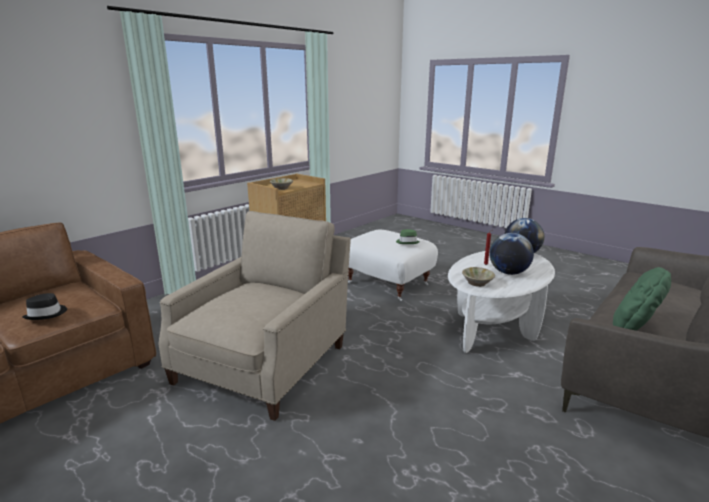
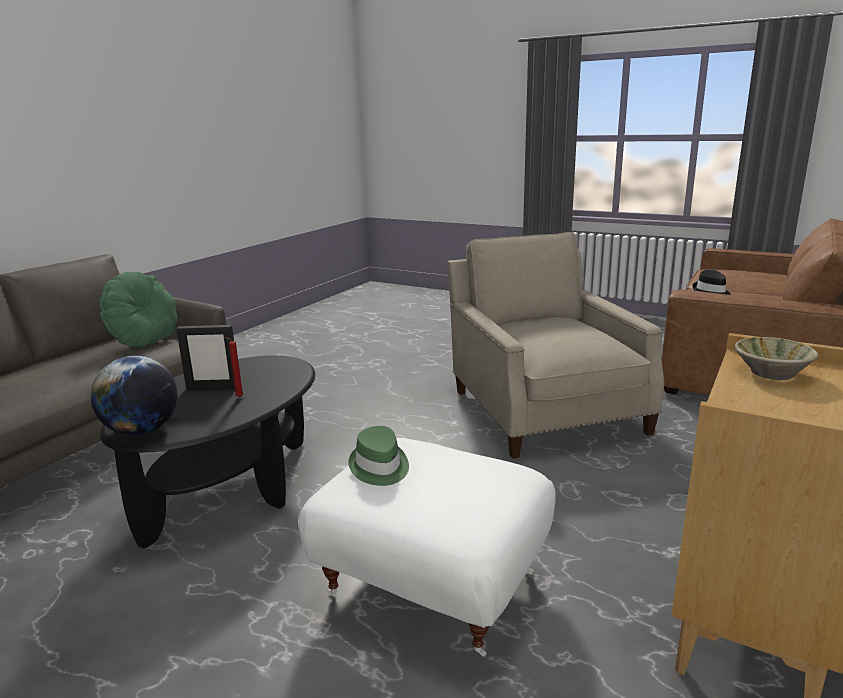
camera: 170 degrees right, 0 degrees up
(265, 361) = (545, 409): beige armchair -> beige armchair turned 150 degrees clockwise
(477, 283) = (277, 365): beige bowl -> none
(495, 327) = (231, 489): white coffee table -> black coffee table
(508, 273) = (213, 386): globe -> picture frame

